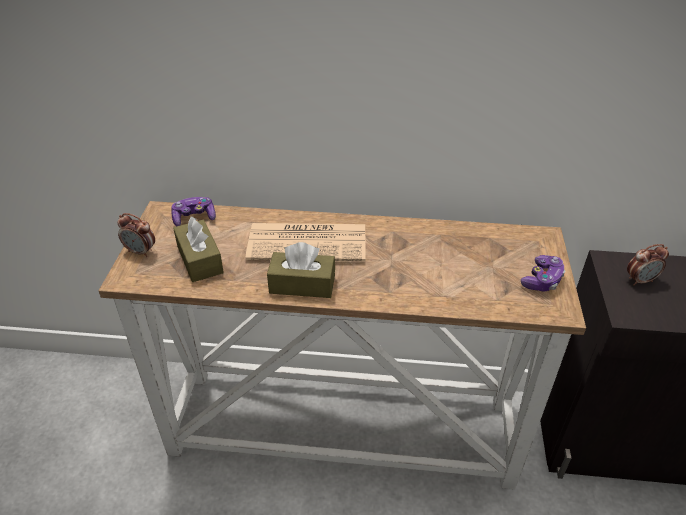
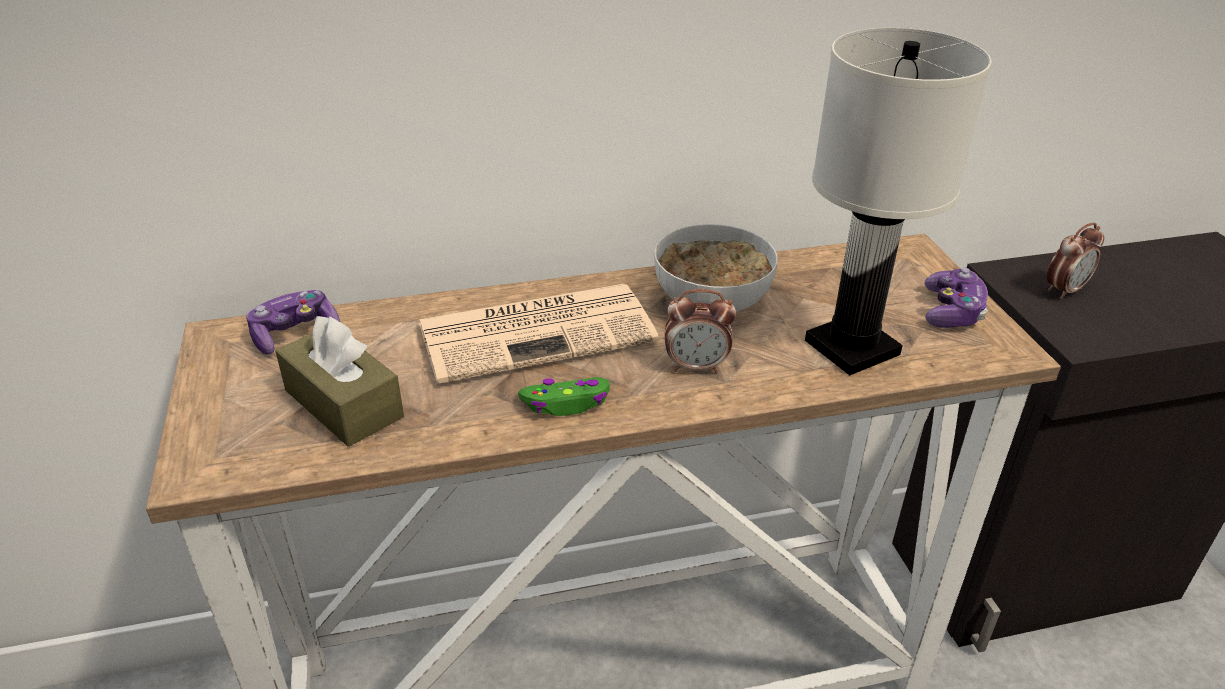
camera: 20 degrees left, 5 degrees down
(141, 251) = (210, 415): alarm clock -> alarm clock (696, 367)
(302, 284) = (566, 403): brown tissue box -> green game controller
(409, 244) = (713, 301): none -> bowl
(470, 289) = (853, 348): none -> white table lamp

